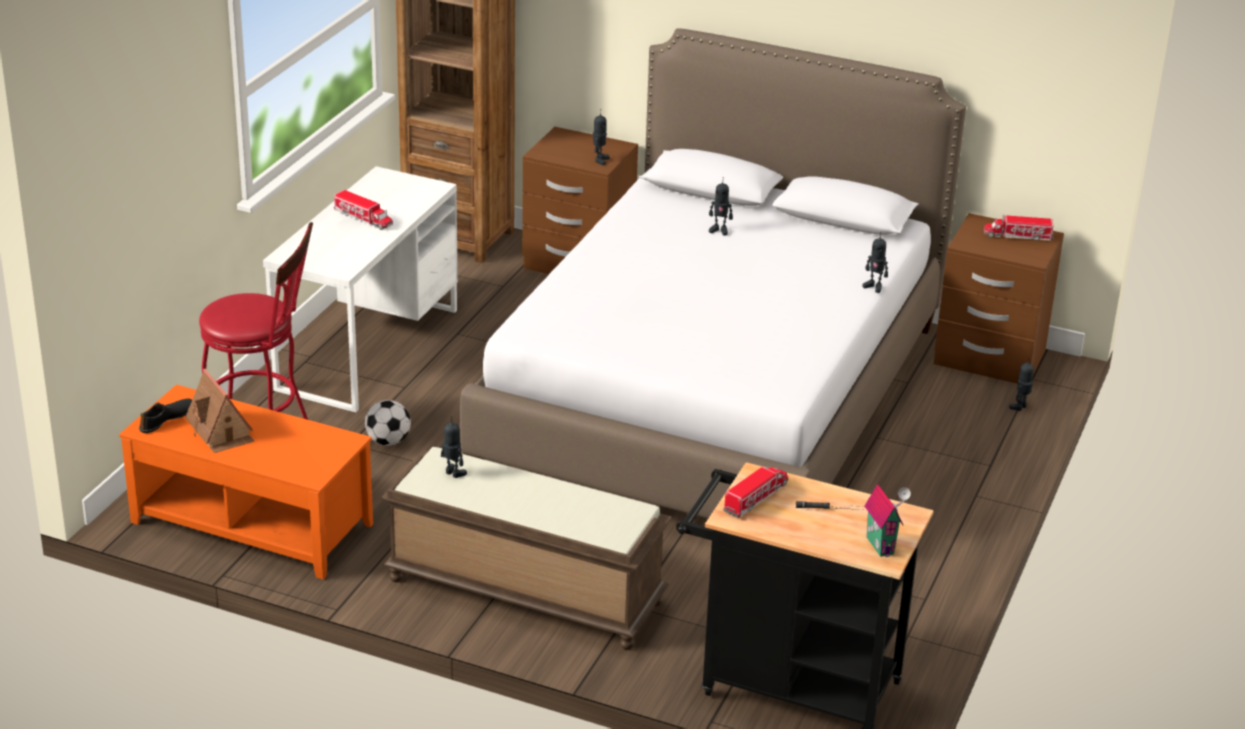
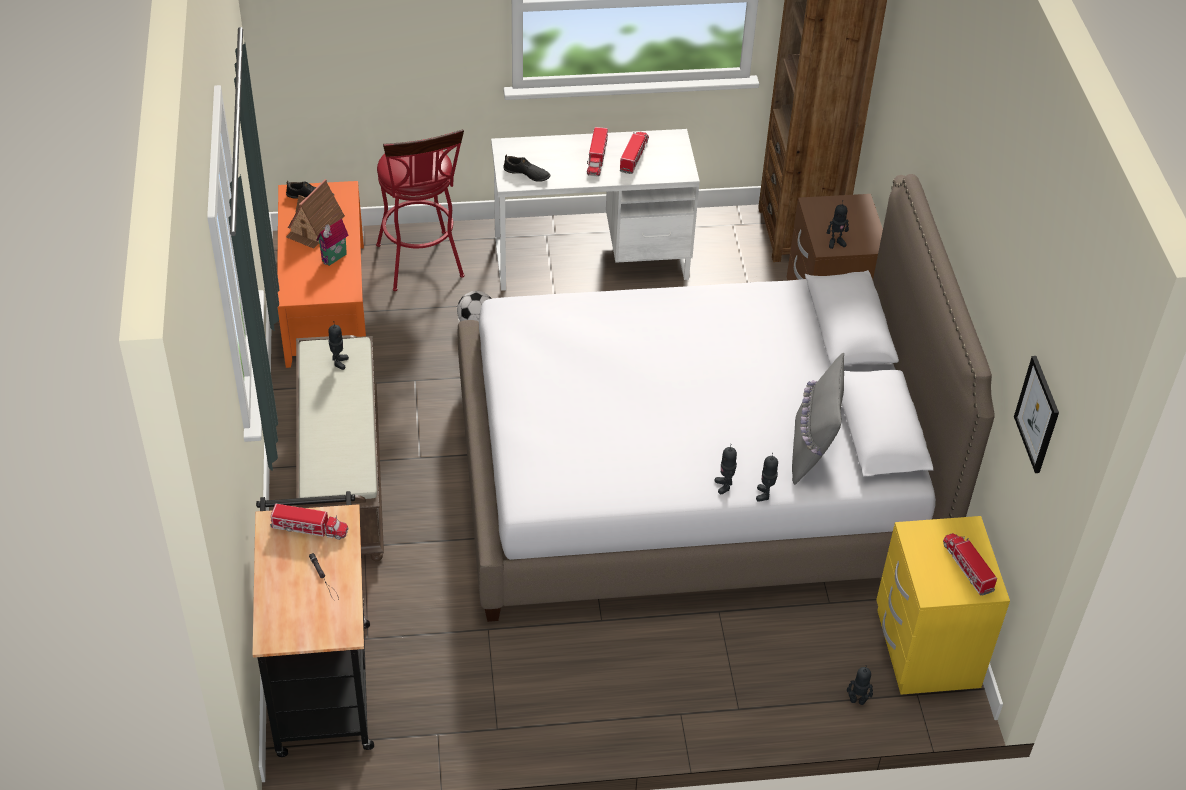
camera: 60 degrees right, 15 degrees up
(342, 258) = (526, 174): none -> black shoe
(383, 200) = (634, 156): none -> toy truck
(719, 230) = (775, 359): toy robot -> toy robot (724, 486)
(841, 250) = (812, 450): none -> grey pillow
(882, 545) = (289, 629): toy house -> toy house (335, 258)
(989, 358) = (925, 649): brown nightstand -> yellow nightstand
(1032, 52) = (1037, 414): none -> picture

